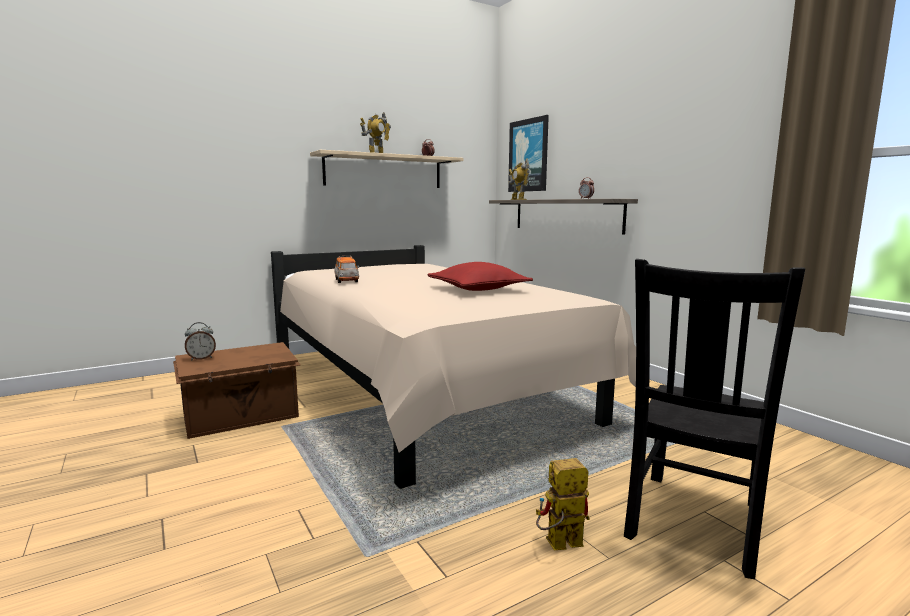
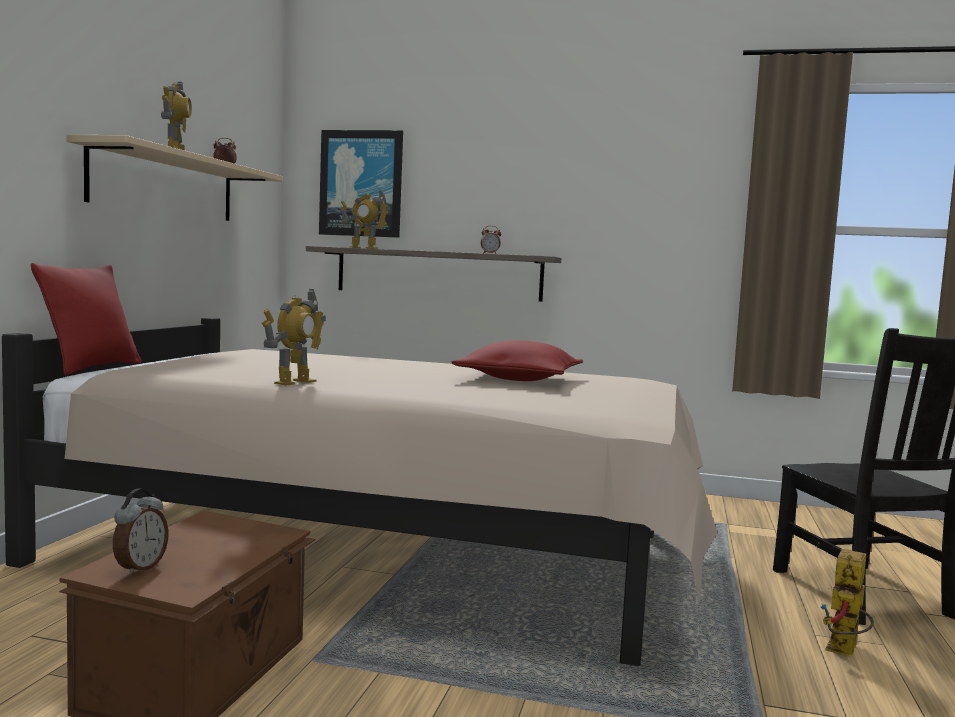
camera: 45 degrees left, 5 degrees down
(319, 269) = (92, 368): none -> red pillow
(346, 281) = (294, 382): toy car -> toy robot

